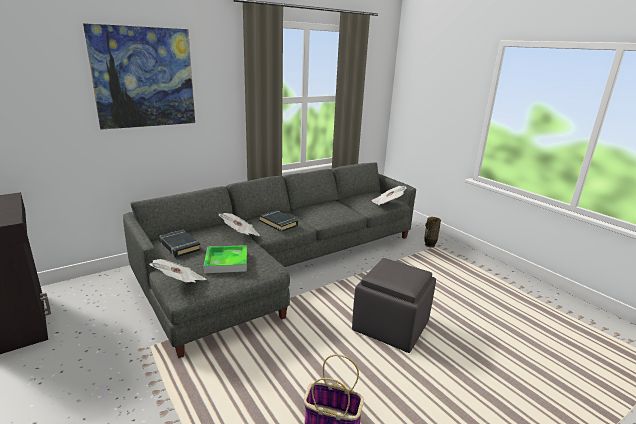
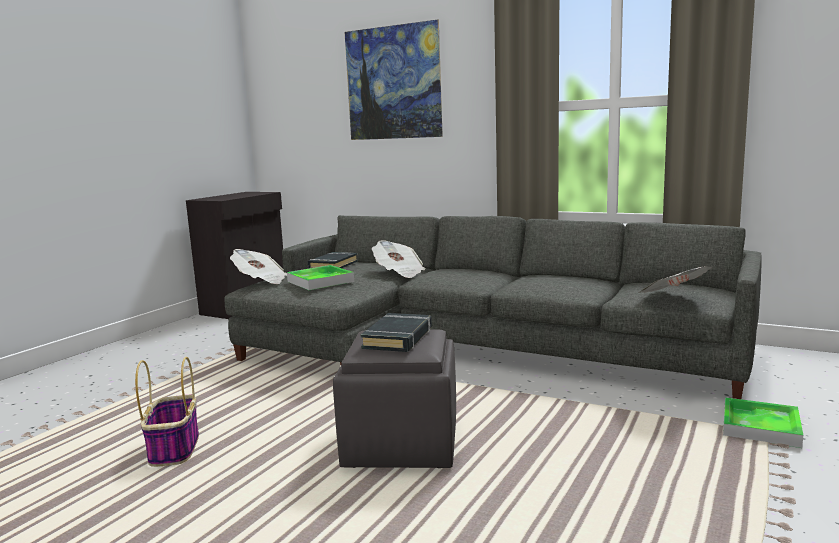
camera: 65 degrees right, 10 degrees down
(278, 223) = (457, 275): black book -> black book (398, 338)
(429, 245) = (760, 427): vase -> tray

